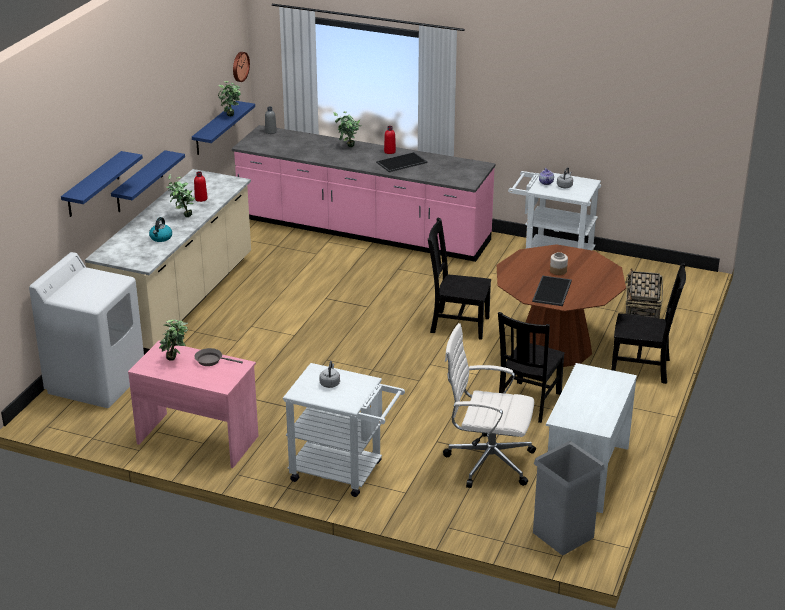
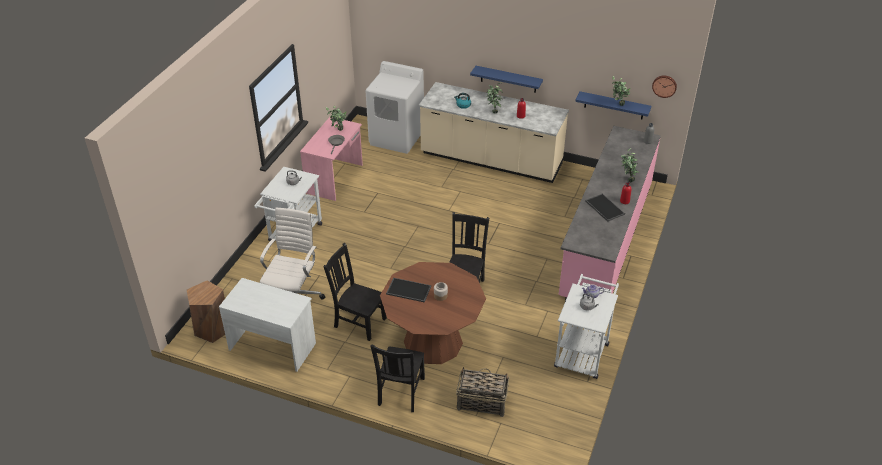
camera: 90 degrees right, 10 degrees up
(93, 185) = (459, 50): blue shelf -> none
(563, 534) = (212, 329): grey trash can -> brown stool

